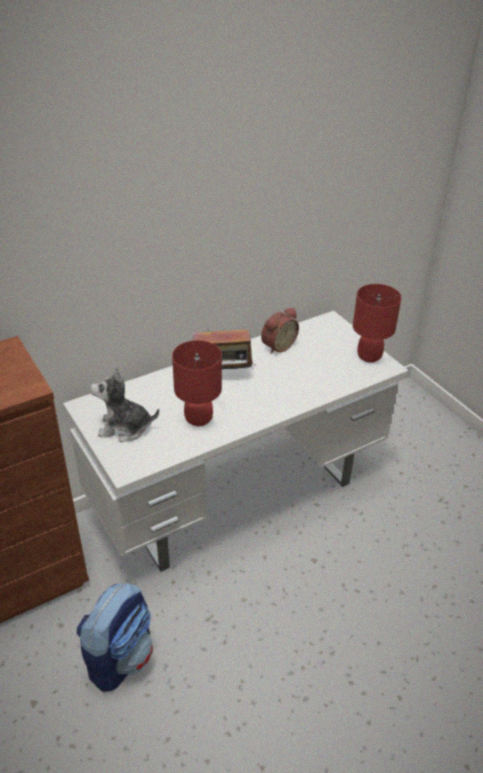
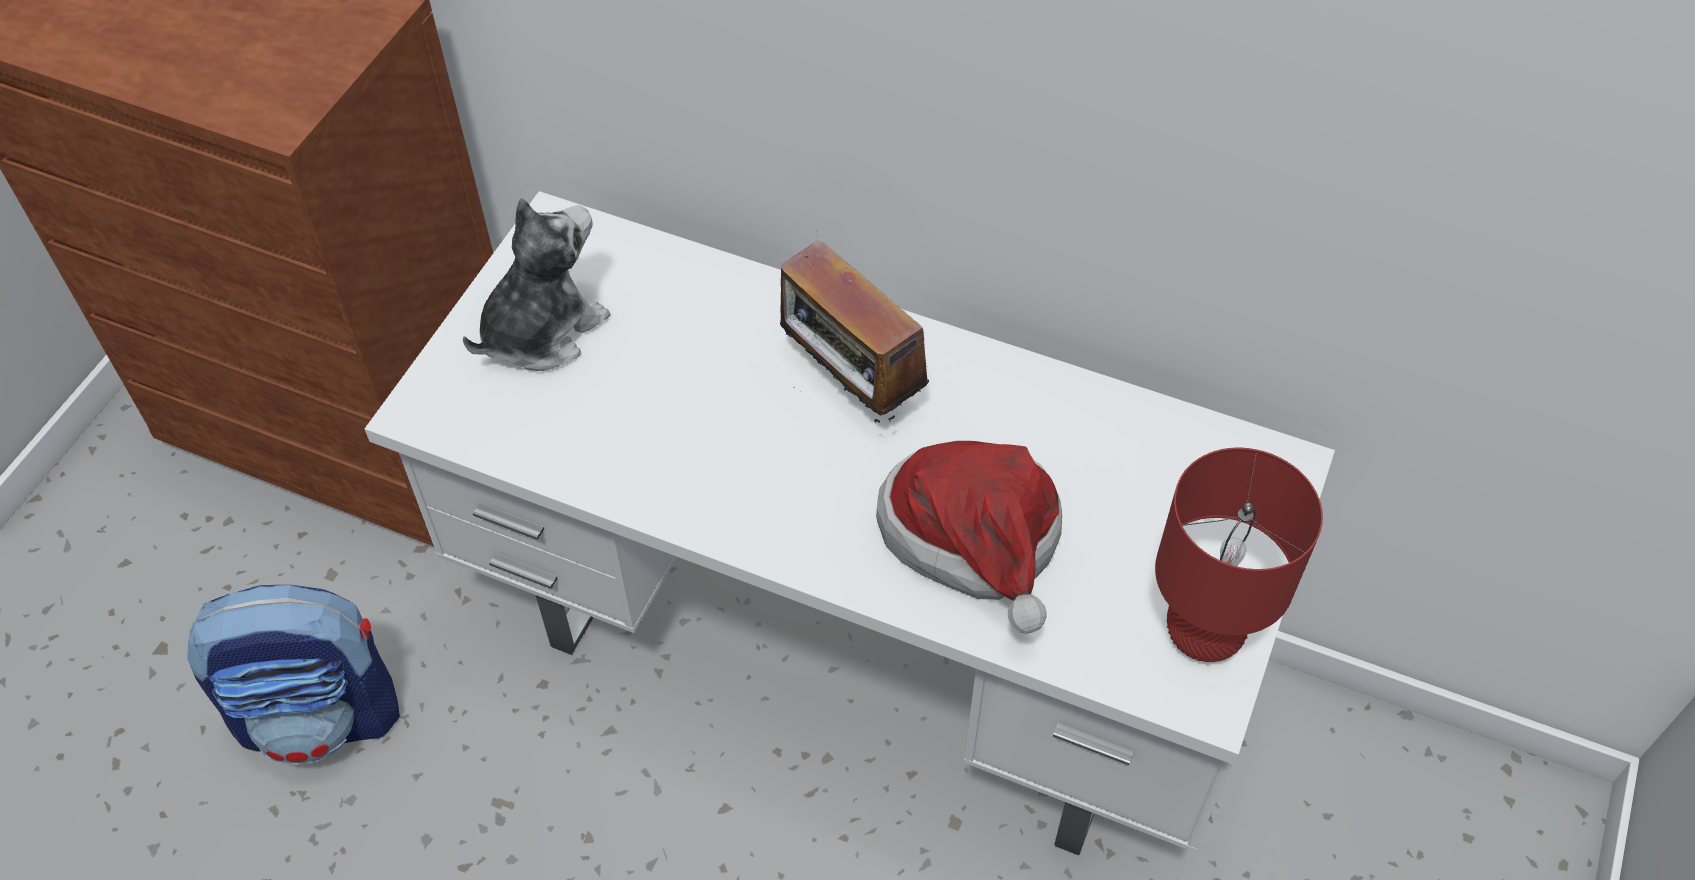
camera: 55 degrees right, 15 degrees up
(125, 428) = (542, 330): plush toy -> plush toy turned 75 degrees clockwise
(199, 421) = (663, 436): red table lamp -> none
(277, 346) = (1061, 420): alarm clock -> none
(303, 380) = (976, 545): none -> hat

